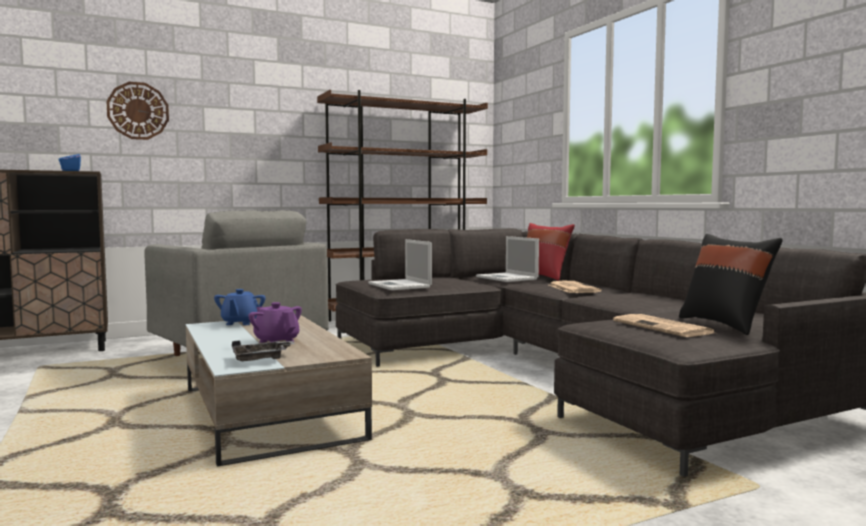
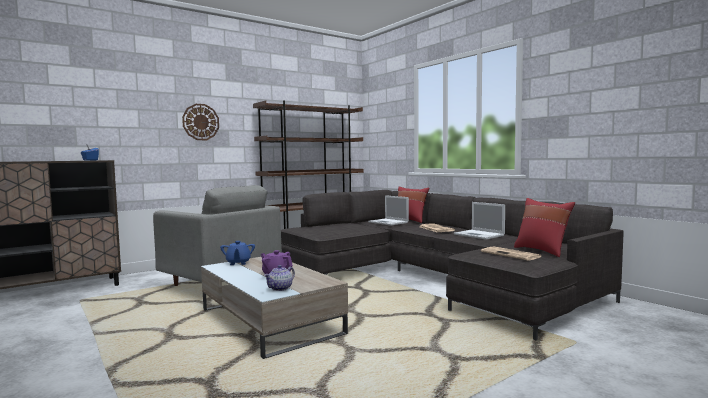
camera: 10 degrees left, 0 degrees up
(138, 111) = (132, 115): wall clock -> wall clock (200, 122)
(261, 359) = (280, 288): grey tray -> teapot
(400, 285) = (328, 231): laptop -> laptop (480, 235)
(725, 325) = (542, 251): black pillow -> red pillow

